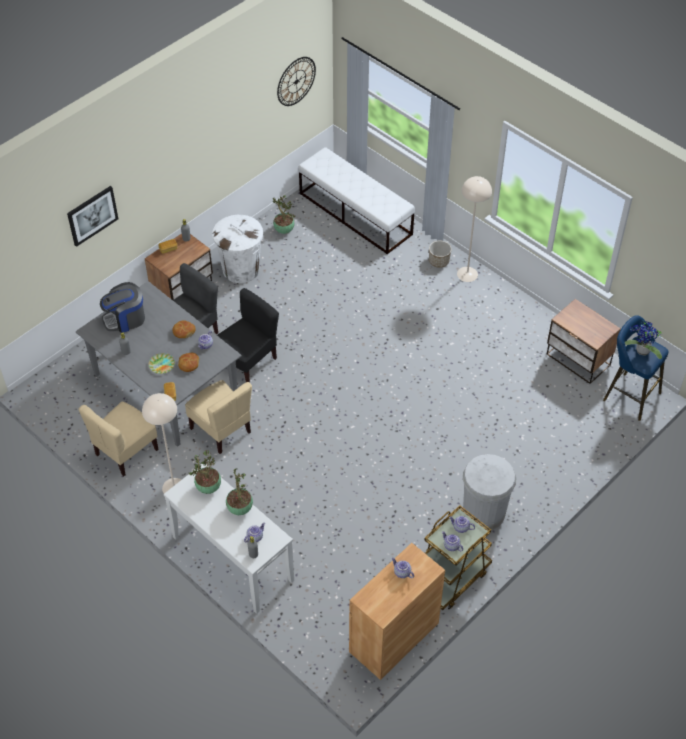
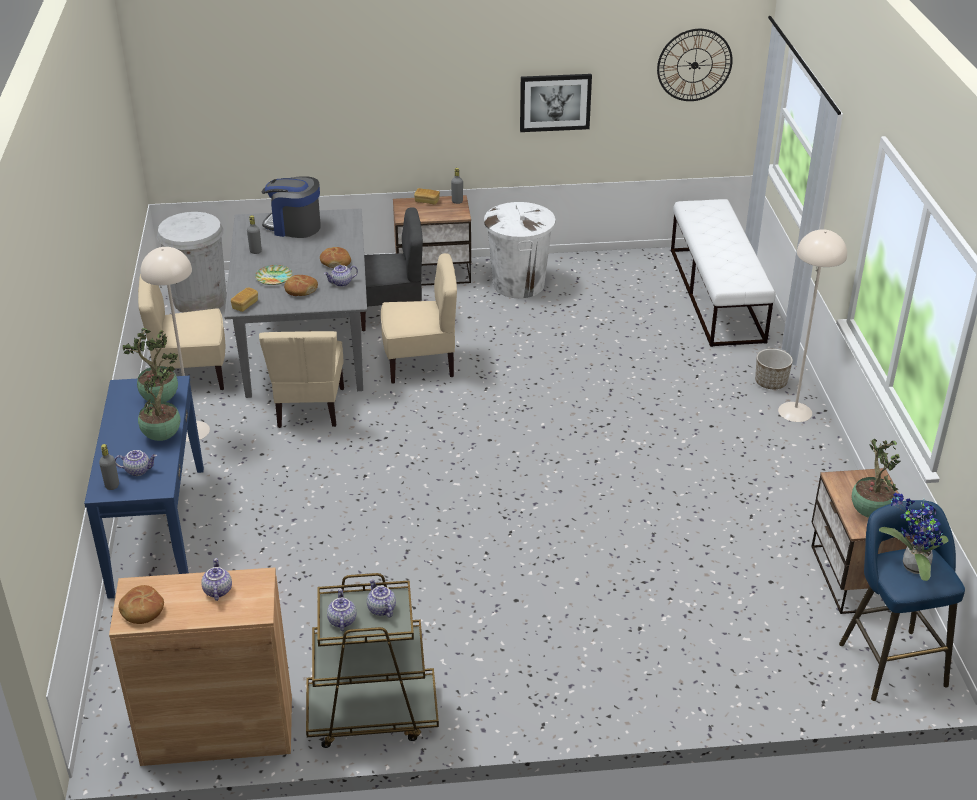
camera: 40 degrees right, 15 degrees down
(92, 215) = (321, 84): picture -> picture (555, 102)
(232, 559) = (157, 530): white console table -> blue console table
(248, 361) = (420, 363): black chair -> beige chair
(283, 230) = (611, 273): potted plant -> potted plant (869, 512)
(382, 607) = (142, 610): none -> bread
(483, 512) = (506, 669): white trash can -> white trash can (200, 300)

